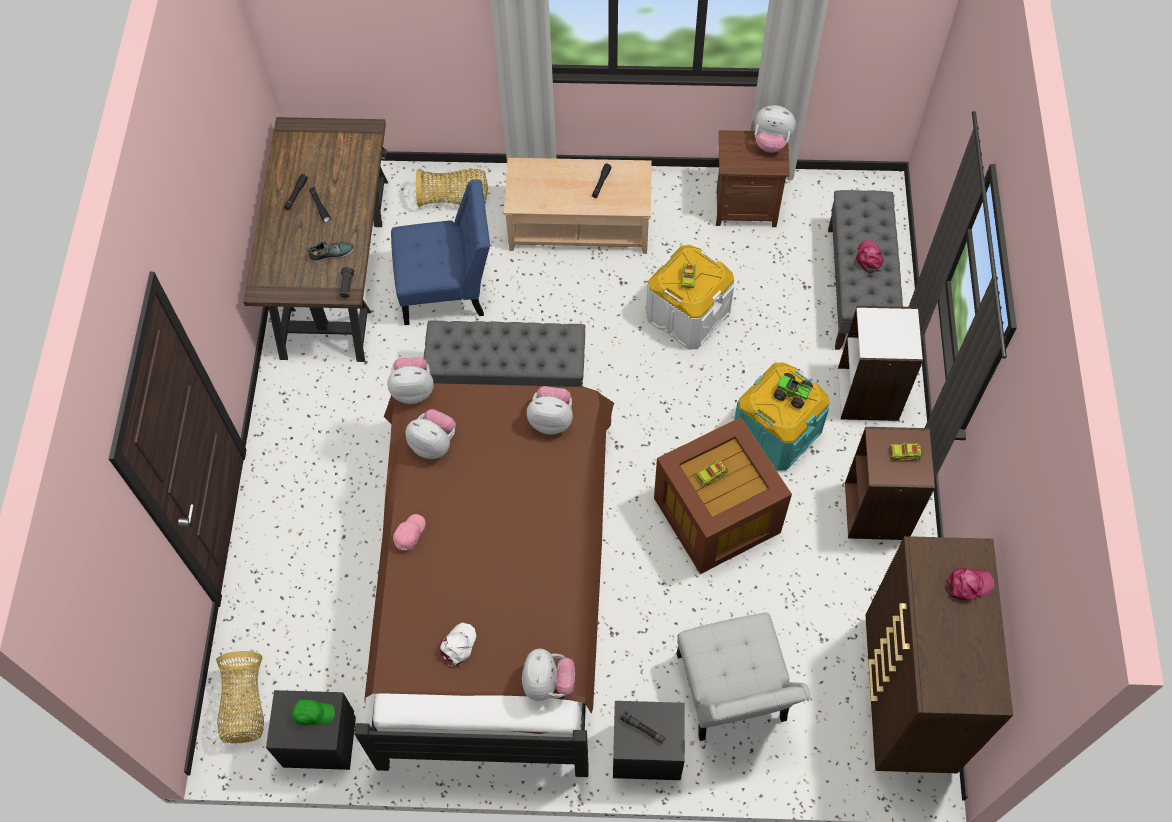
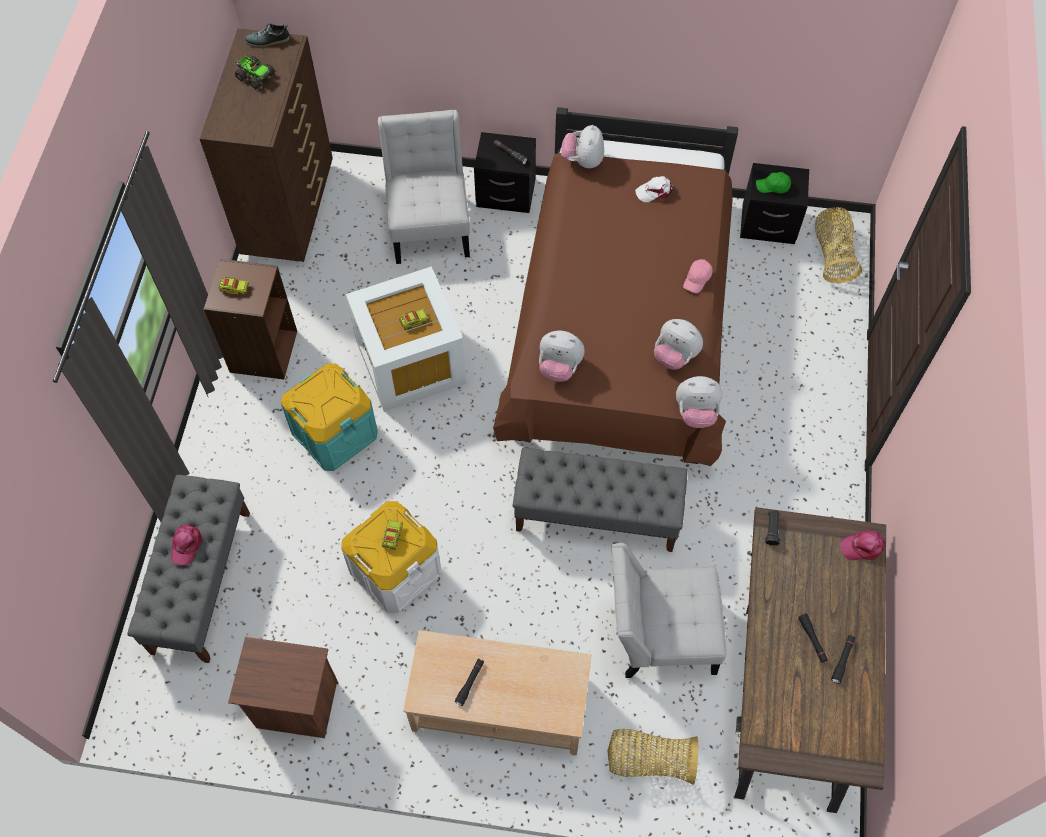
camera: 175 degrees left, 0 degrees up
(332, 253) = (792, 573): shoe -> shoe (267, 40)
(447, 288) = (659, 633): blue chair -> white chair
(458, 646) = (655, 191): white cap -> white cap turned 45 degrees clockwise
(719, 516) = (409, 361): brown storage box -> white storage box
(771, 142) = (253, 687): plush toy -> none
(793, 393) = (316, 398): toy truck -> toy truck (255, 76)
(868, 394) = (231, 461): white bookcase -> none
(968, 585) = (235, 108): pink cap -> pink cap (863, 547)

